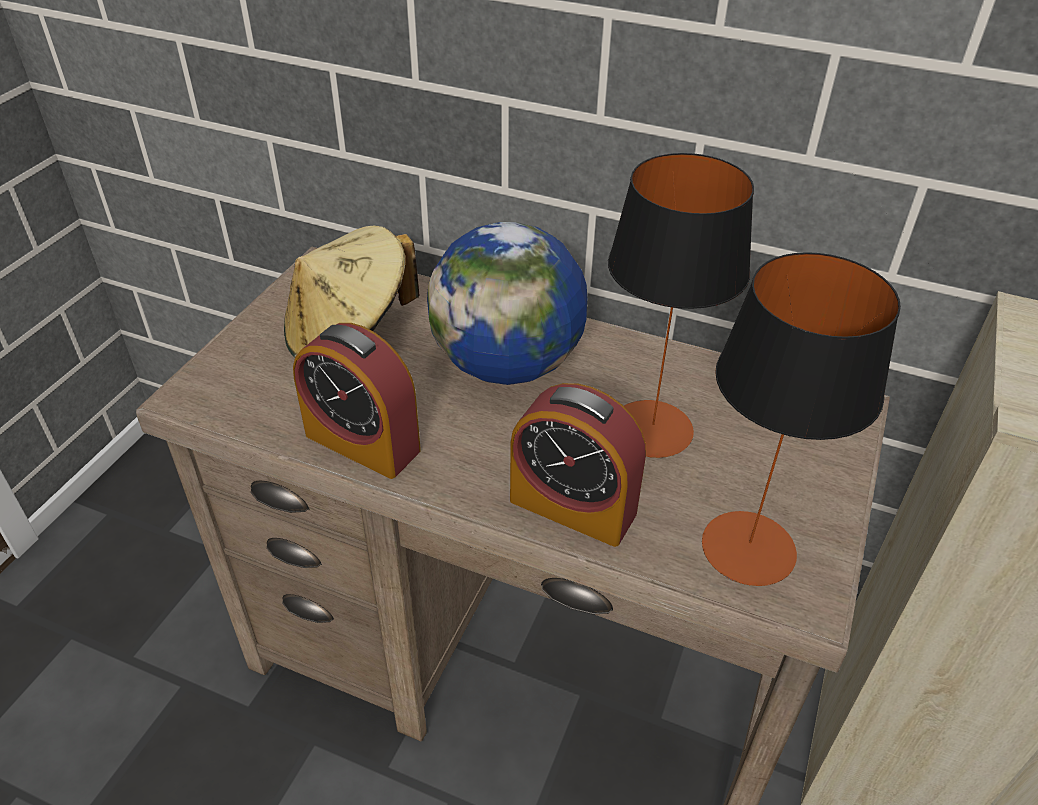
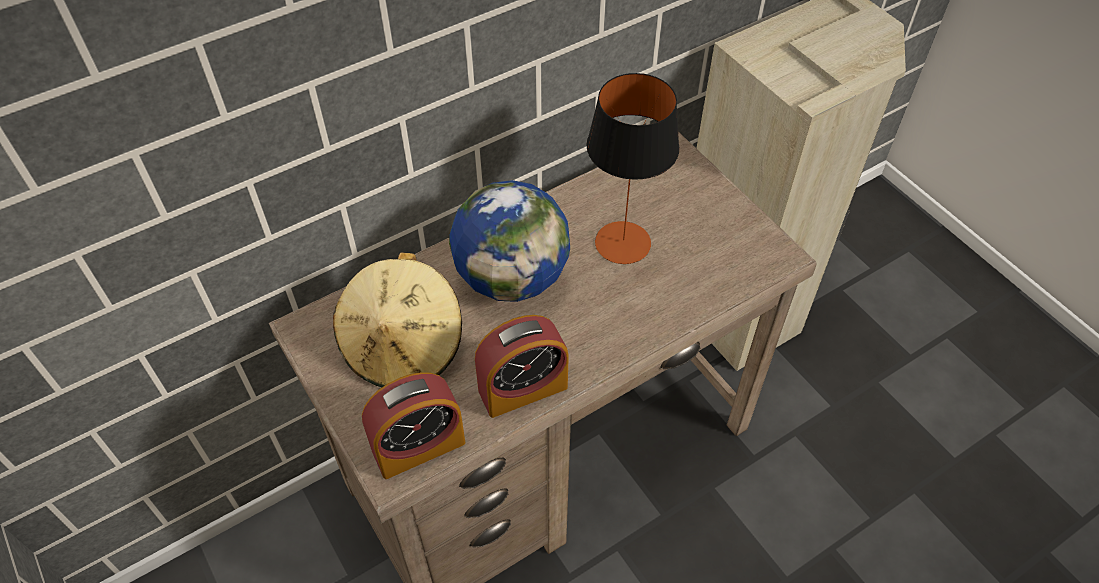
camera: 55 degrees left, 10 degrees up
(573, 506) = (654, 313): alarm clock -> alarm clock (418, 446)
(748, 547) = (735, 256): table lamp -> none

